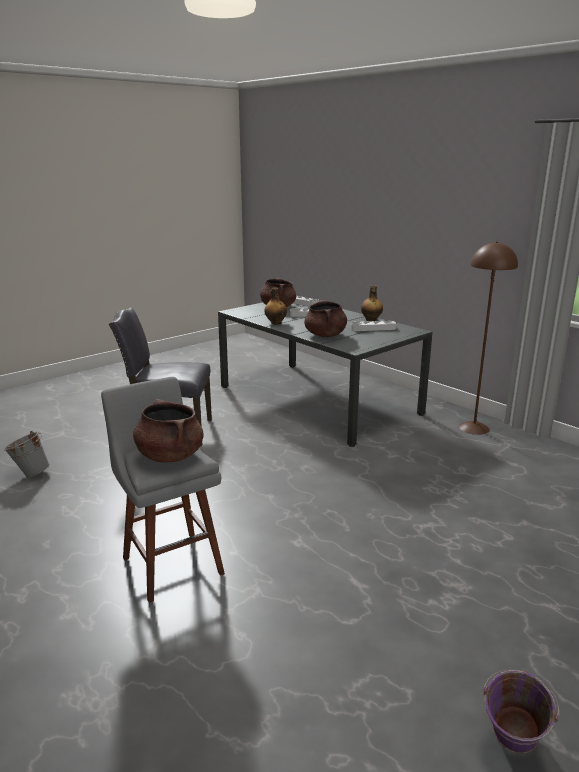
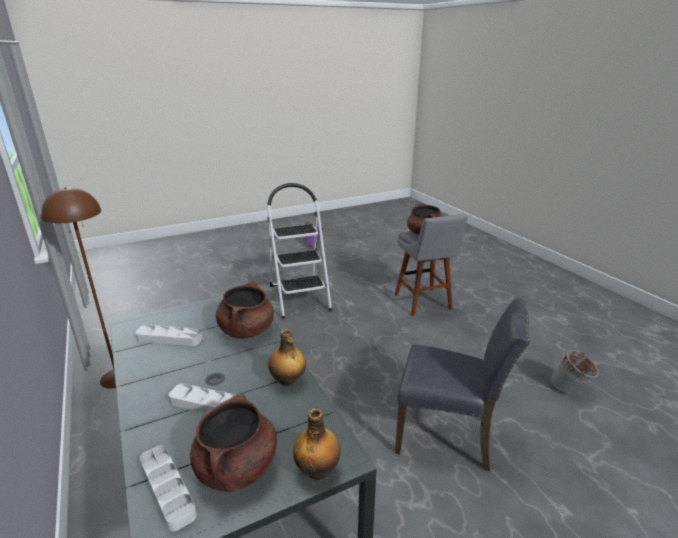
camera: 165 degrees left, 5 degrees up
(371, 320) = (138, 365): bottle -> bottle (318, 469)
(388, 541) = (299, 297): none -> step ladder

